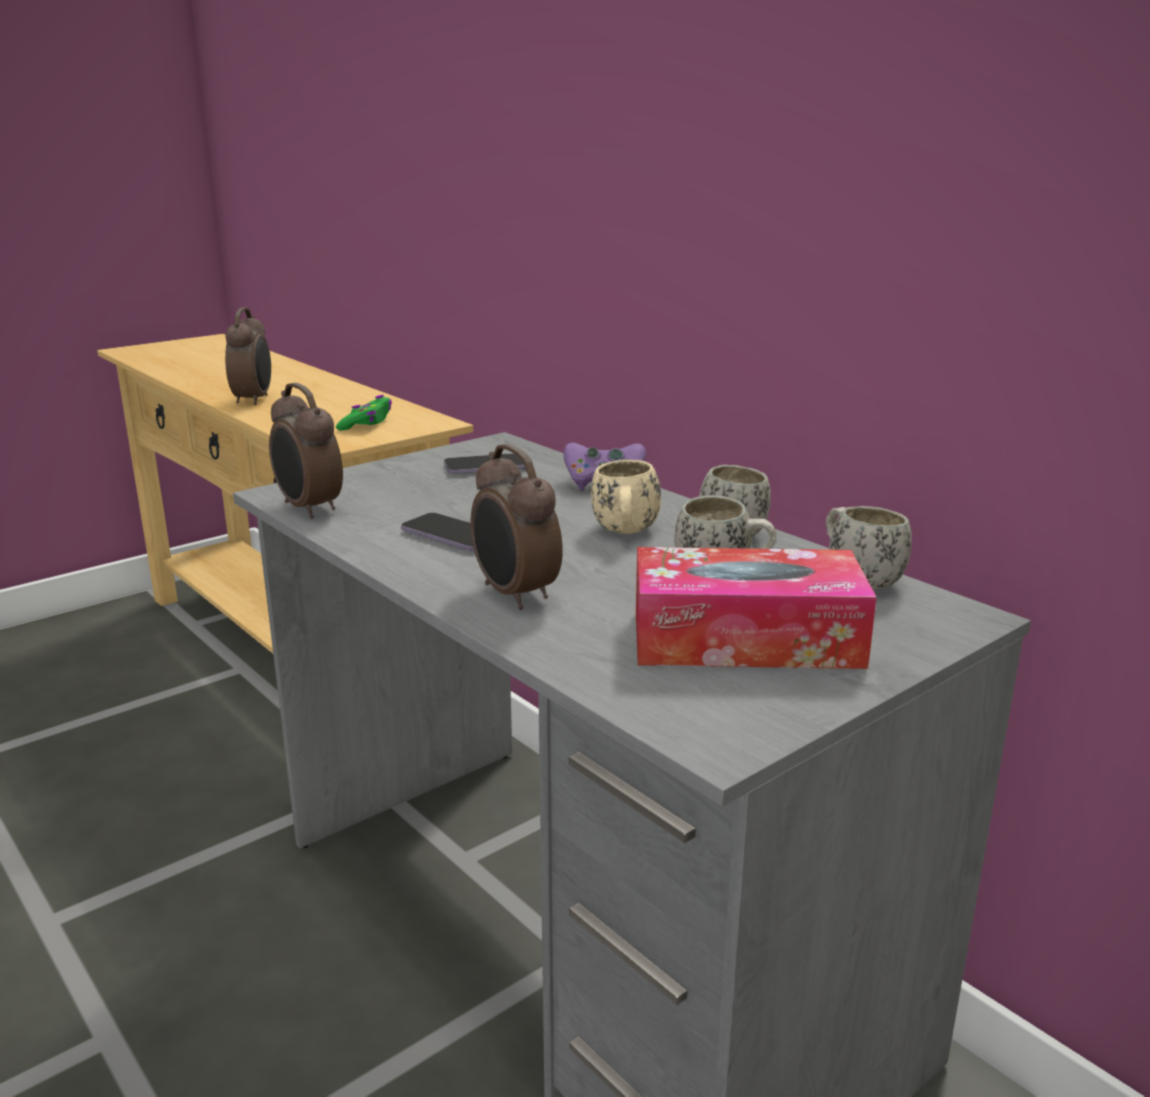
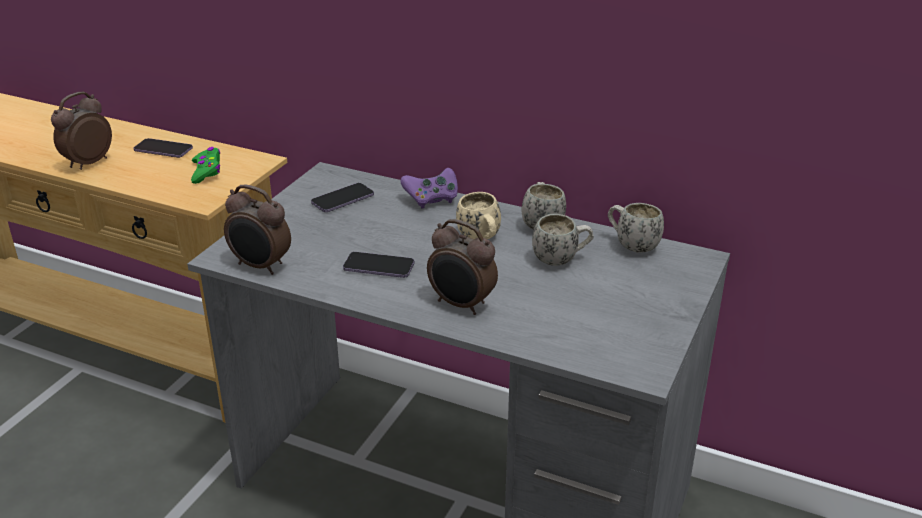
camera: 25 degrees left, 10 degrees up
(254, 400) = (88, 163): alarm clock -> alarm clock turned 120 degrees counterclockwise
(345, 401) = (163, 150): none -> phone
(745, 639) = (608, 303): tissue box -> none

